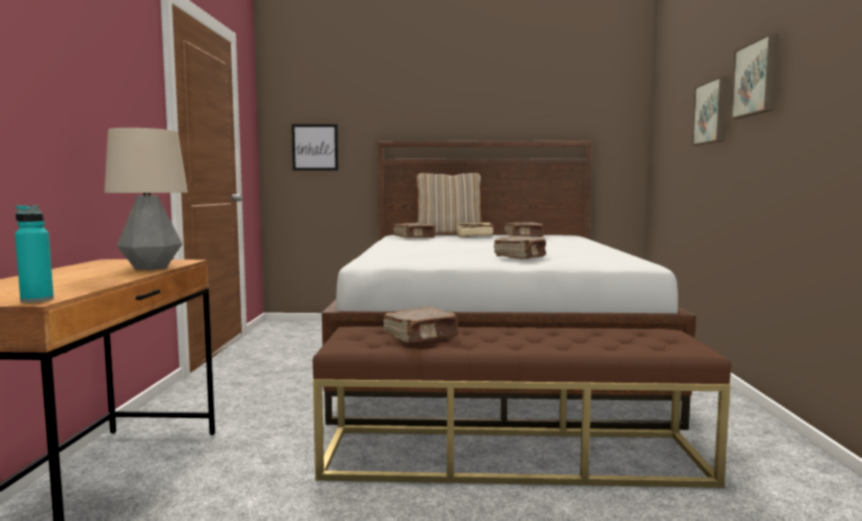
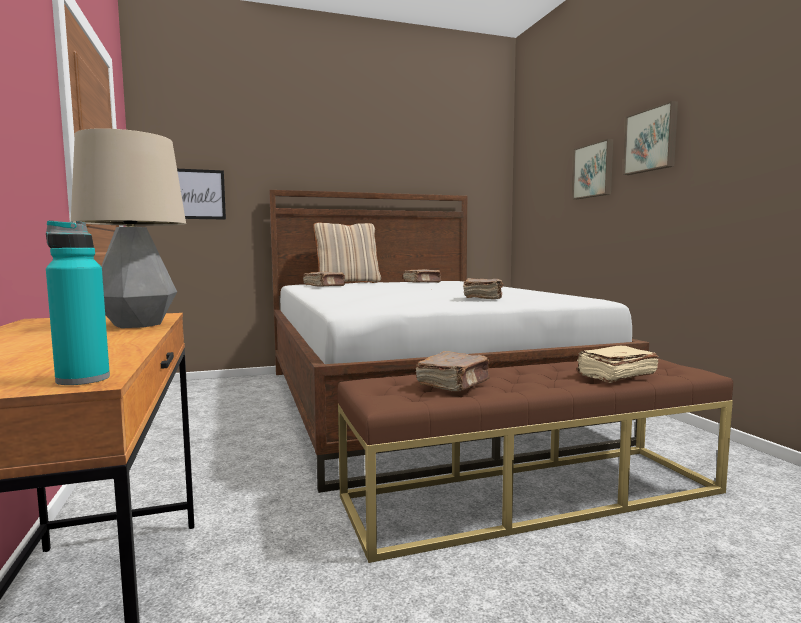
camera: 20 degrees left, 0 degrees up
(474, 236) = (378, 284): beige book -> beige book (615, 376)

